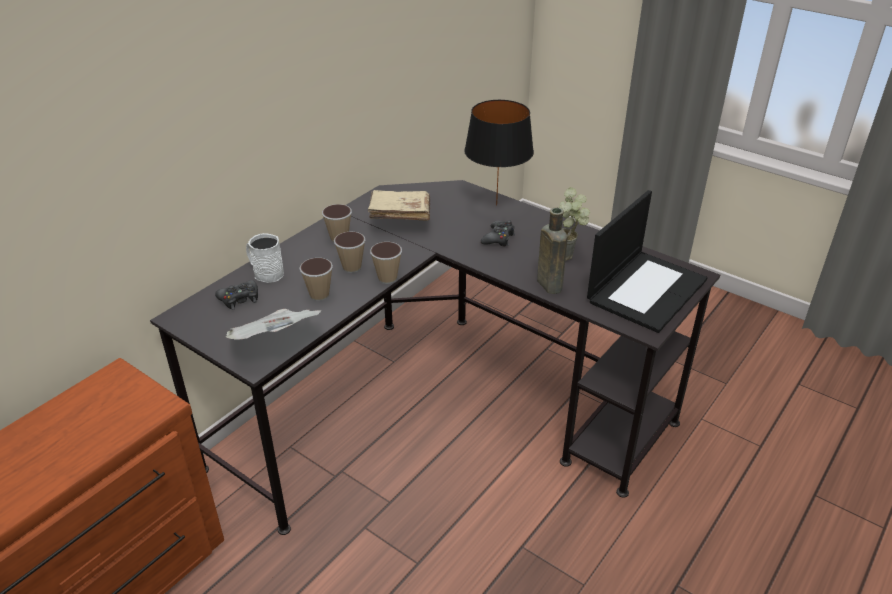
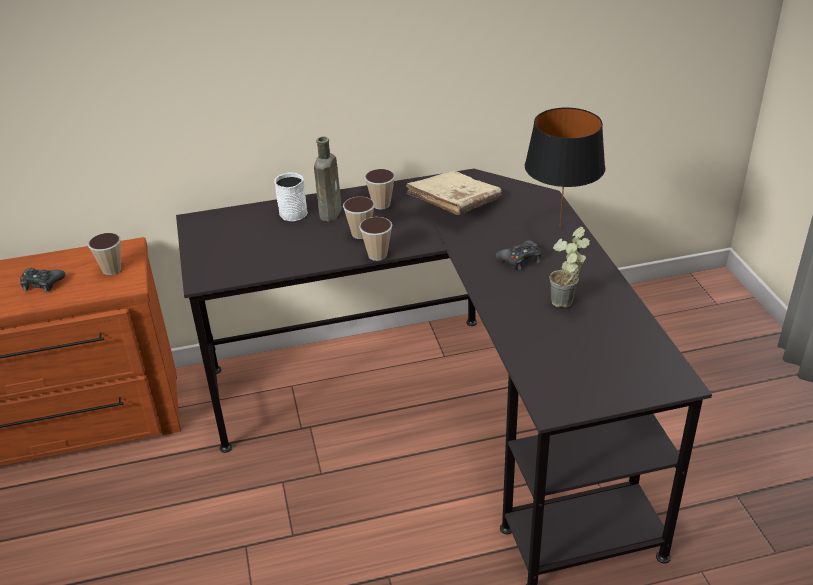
camera: 40 degrees right, 0 degrees up
(239, 299) = (250, 224): black game controller -> black game controller (42, 283)
(277, 342) = (235, 270): newspaper -> none
(319, 295) = (308, 246): cup -> cup (111, 269)
(548, 283) = (512, 321): brown bottle -> brown bottle (331, 212)
(646, 289) = (604, 371): laptop -> none

